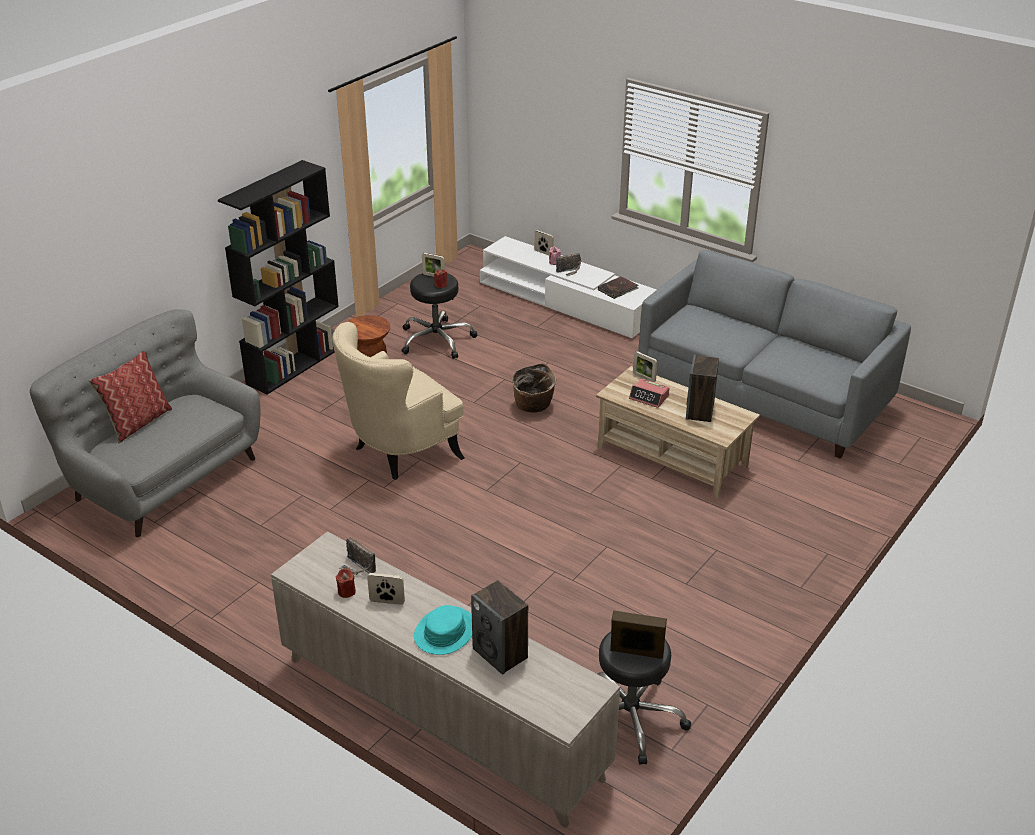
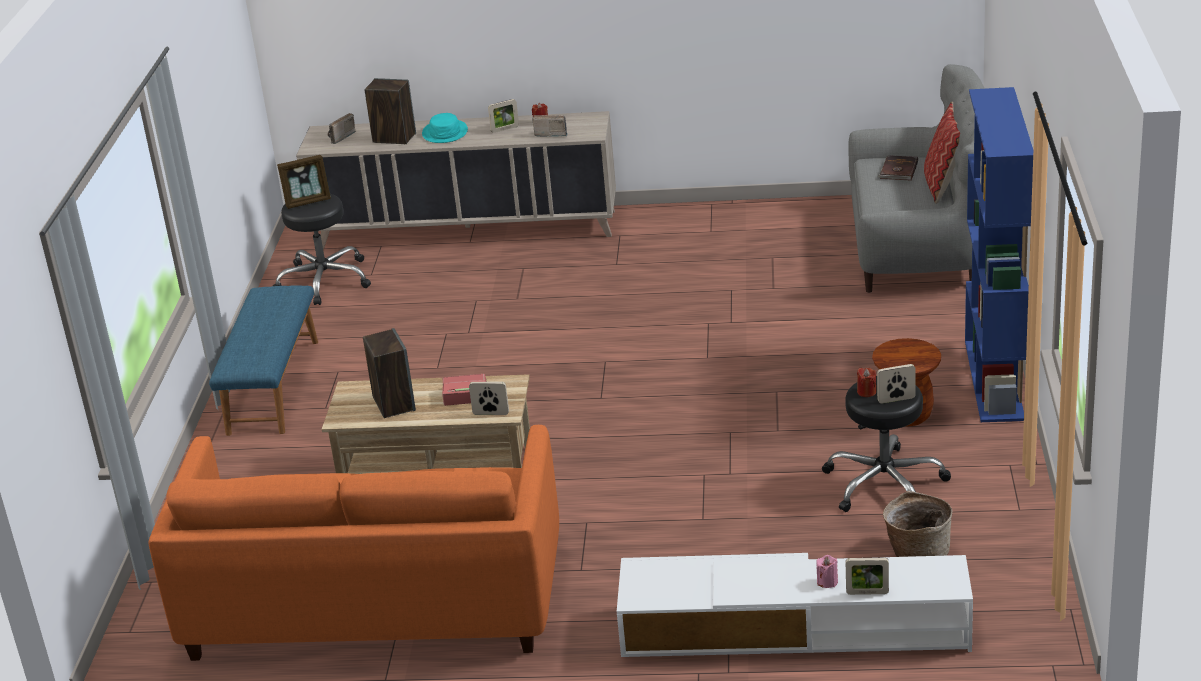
camera: 150 degrees right, 5 degrees down
(295, 365) = (995, 380): black bookcase -> blue bookcase
(399, 452) = (737, 354): beige armchair -> none
(533, 406) = (655, 457): basket -> basket (917, 553)
(570, 271) = (782, 575): radio -> radio (339, 137)
(618, 289) = (679, 583): brown book -> brown book (898, 170)
(748, 594) = (272, 386): none -> blue bench
(763, 394) = (374, 602): grey sofa -> orange sofa

